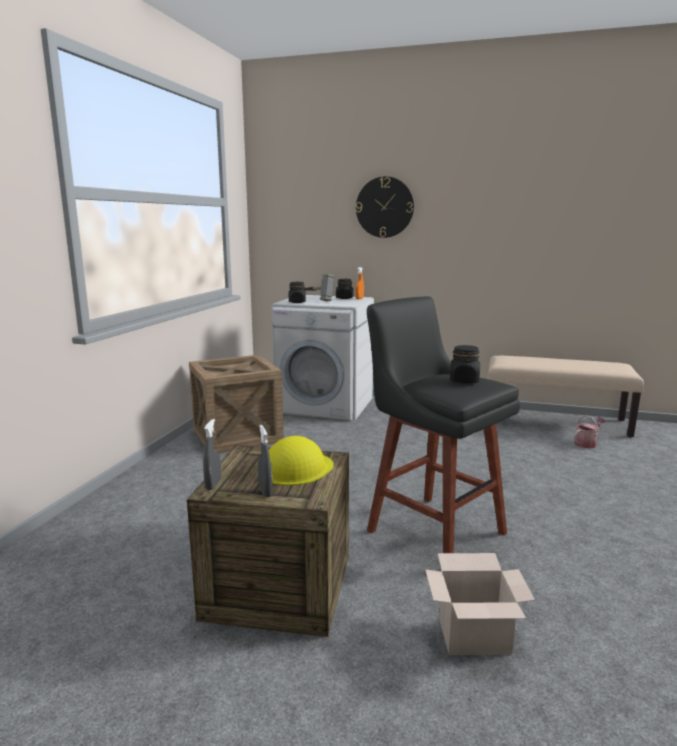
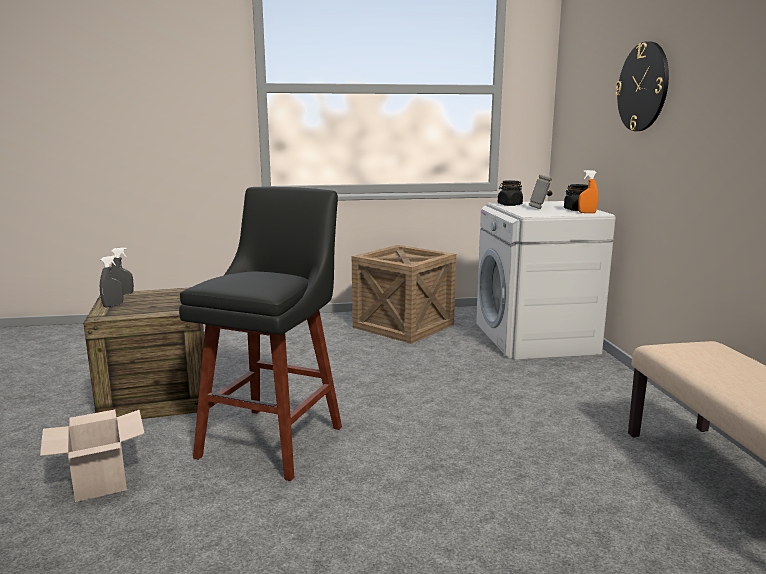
camera: 65 degrees right, 0 degrees up
(296, 468) = (158, 305): yellow hard hat -> none
(464, 380) = (267, 281): black jar -> none
(587, 443) = (676, 532): watering can -> none

